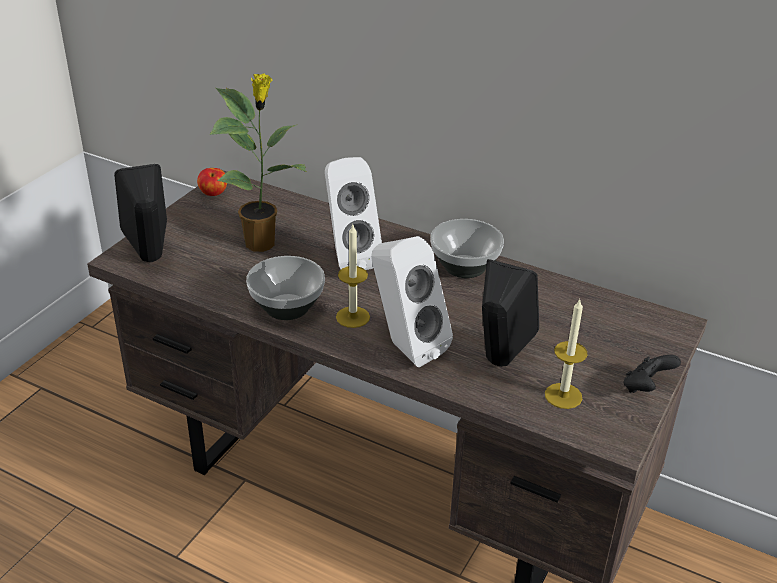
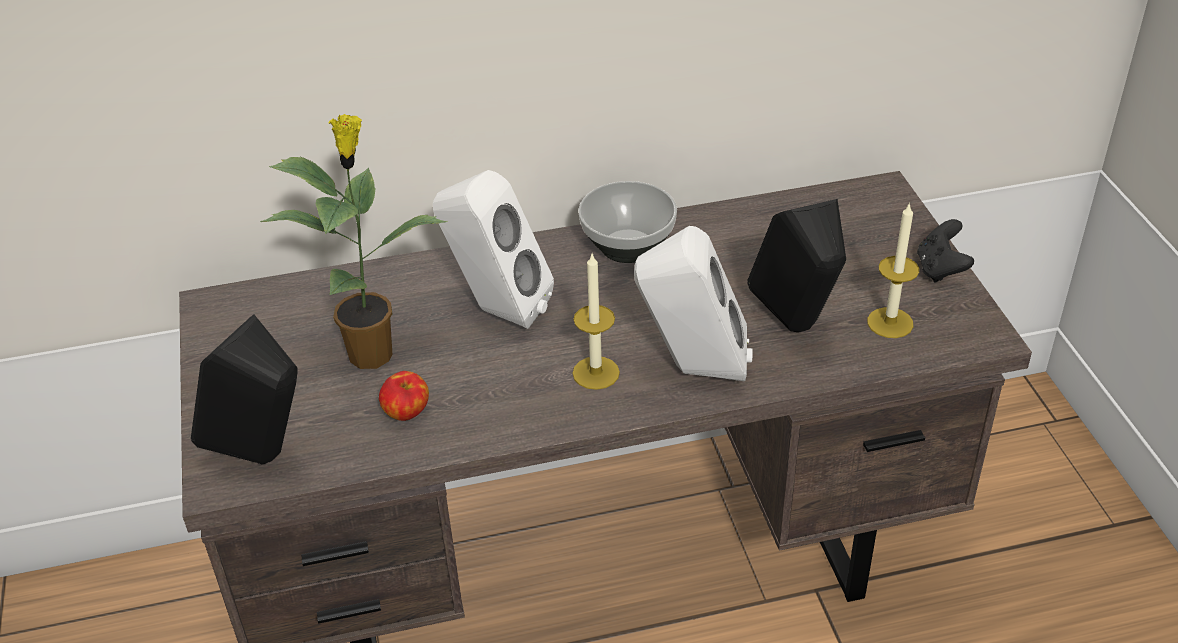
camera: 40 degrees left, 5 degrees up
(213, 194) = (218, 327): apple -> apple (407, 413)
(288, 307) = (512, 407): bowl -> none

